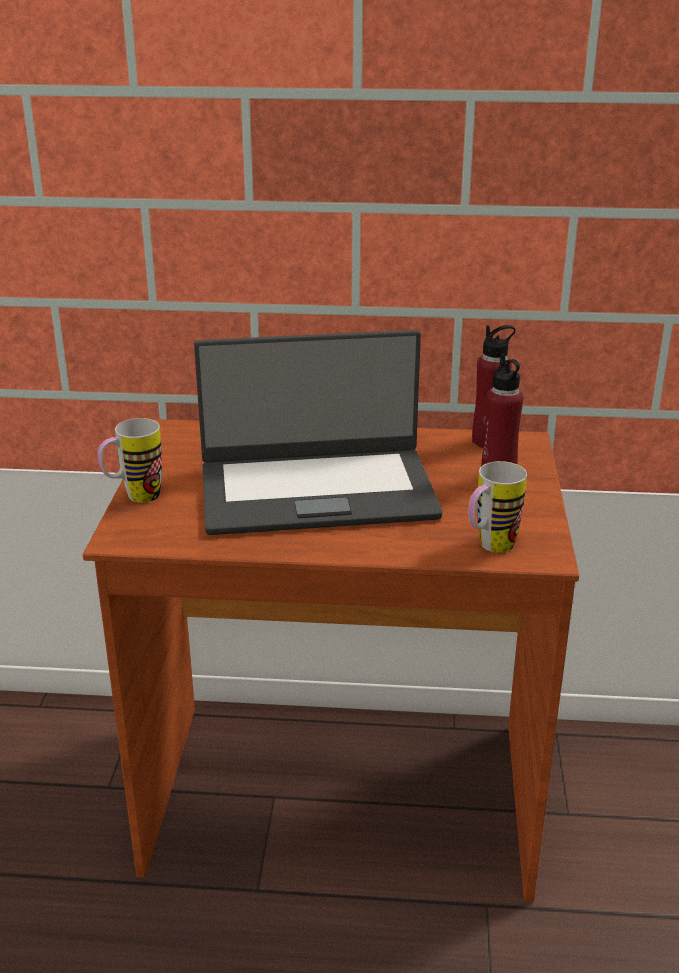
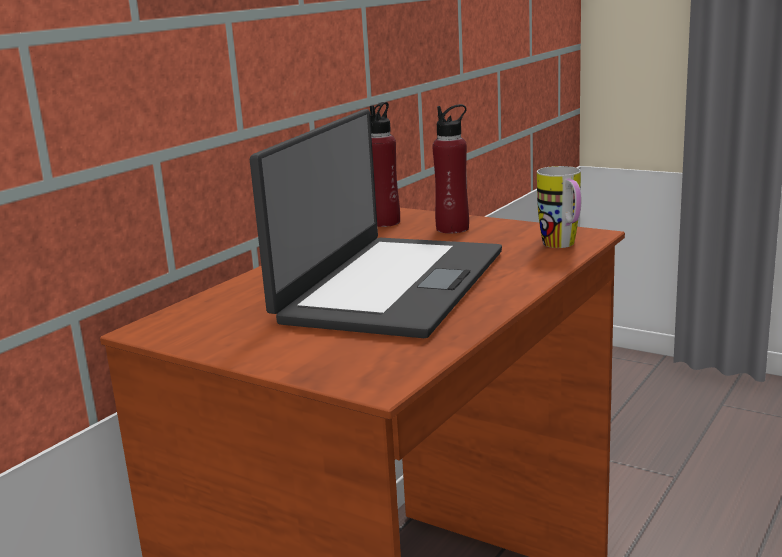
camera: 60 degrees left, 10 degrees down
(134, 498) = (291, 366): mug -> none

